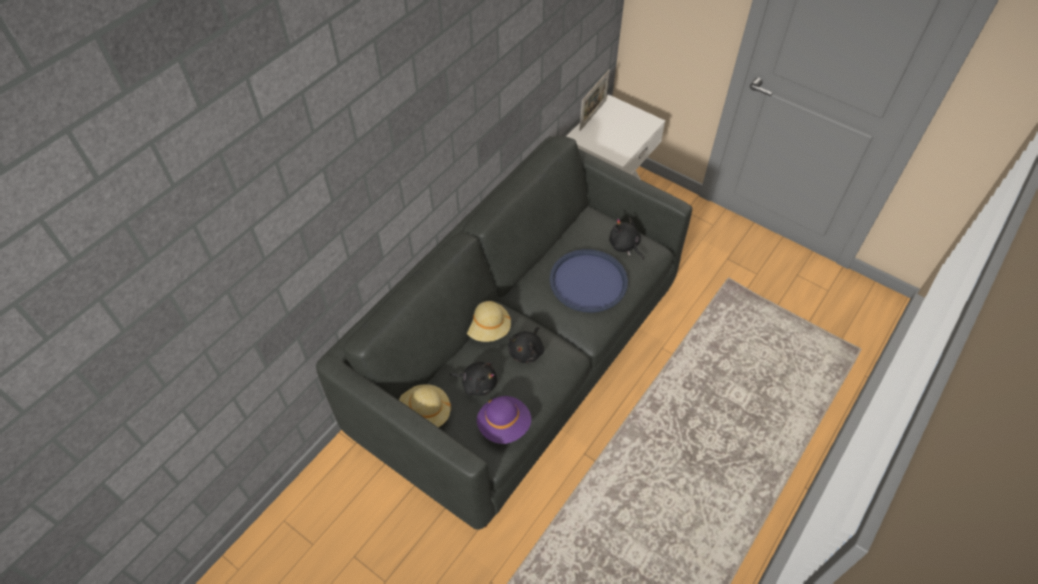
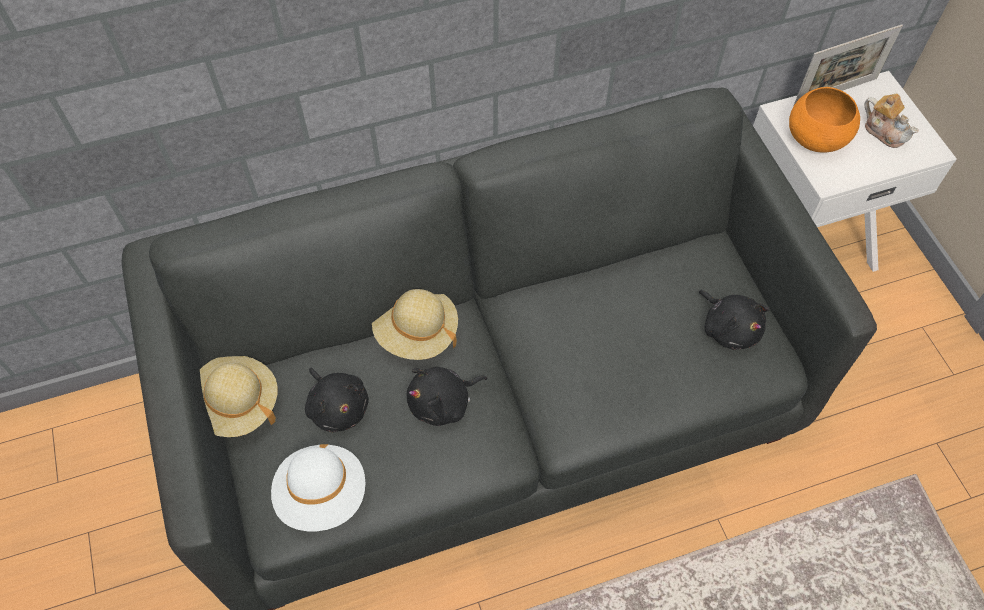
camera: 35 degrees right, 5 degrees up
(504, 425) = (322, 495): purple hat -> white hat
(588, 281) = (623, 351): blue tray -> none
(600, 141) = (815, 138): none -> orange bowl
(625, 246) = (729, 328): black plush toy -> black plush toy turned 150 degrees clockwise
(627, 123) = (884, 131): none -> teapot

